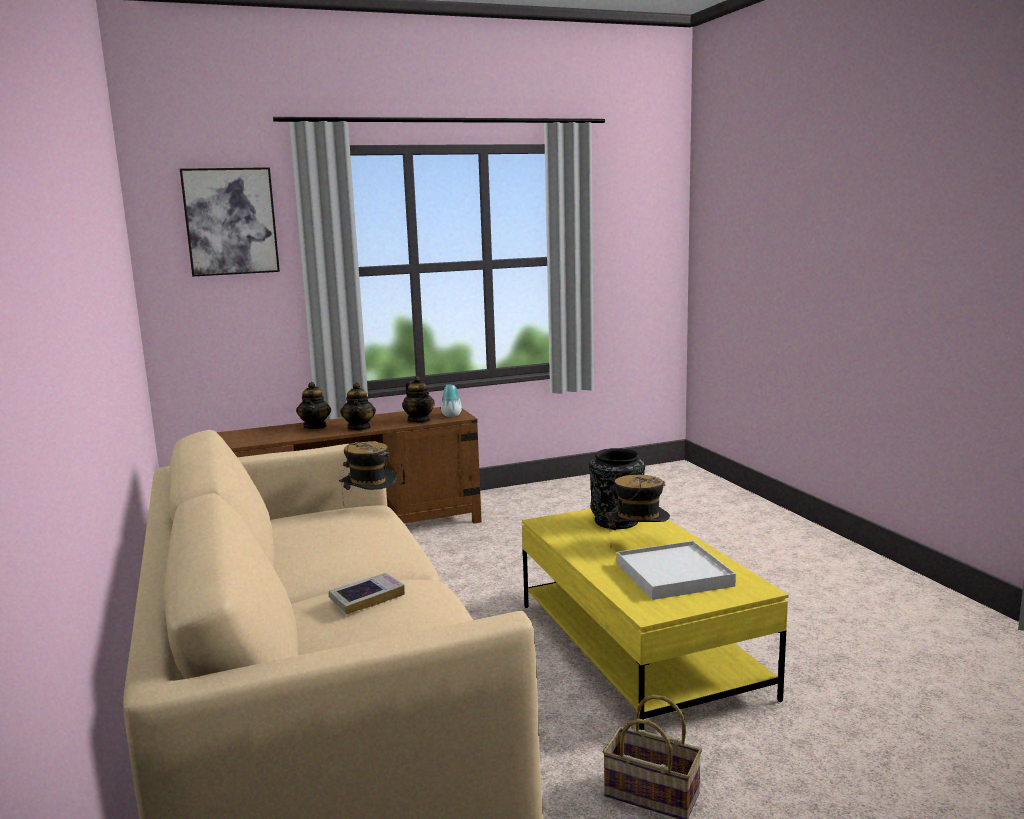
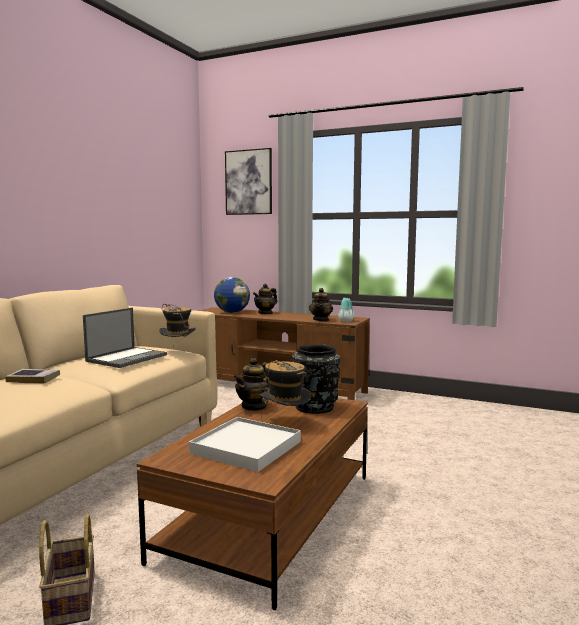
camera: 45 degrees right, 5 degrees down
(265, 436) = (232, 312): none -> globe
(356, 535) = (127, 358): none -> laptop
(359, 427) = (281, 317): teapot -> teapot (254, 406)
(638, 649) = (270, 515): yellow coffee table -> brown coffee table

